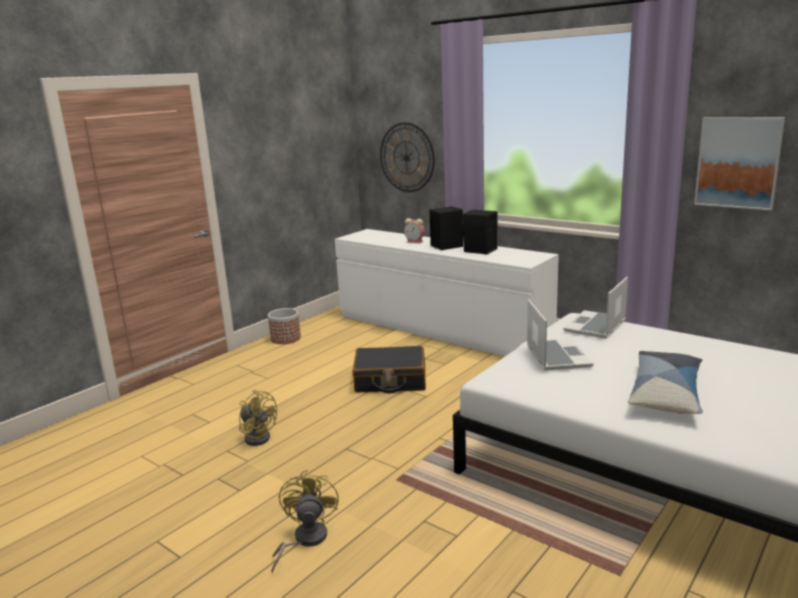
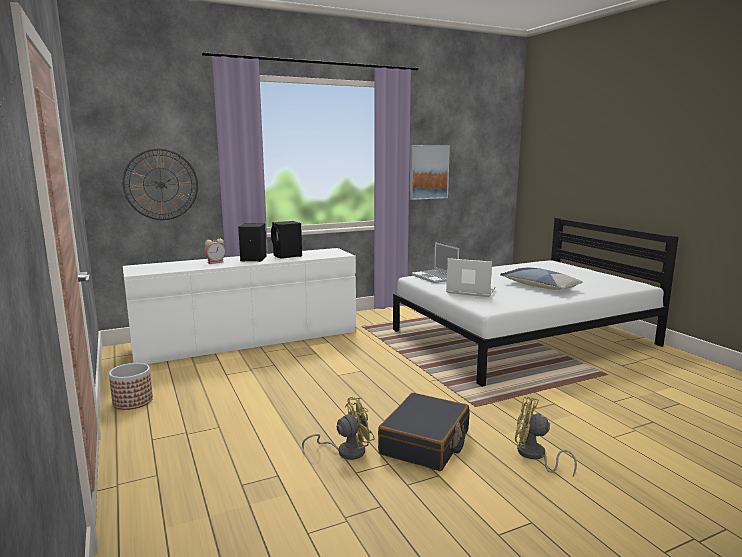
camera: 65 degrees left, 5 degrees down
(390, 380) = (314, 376): black suitcase -> black suitcase (425, 443)

